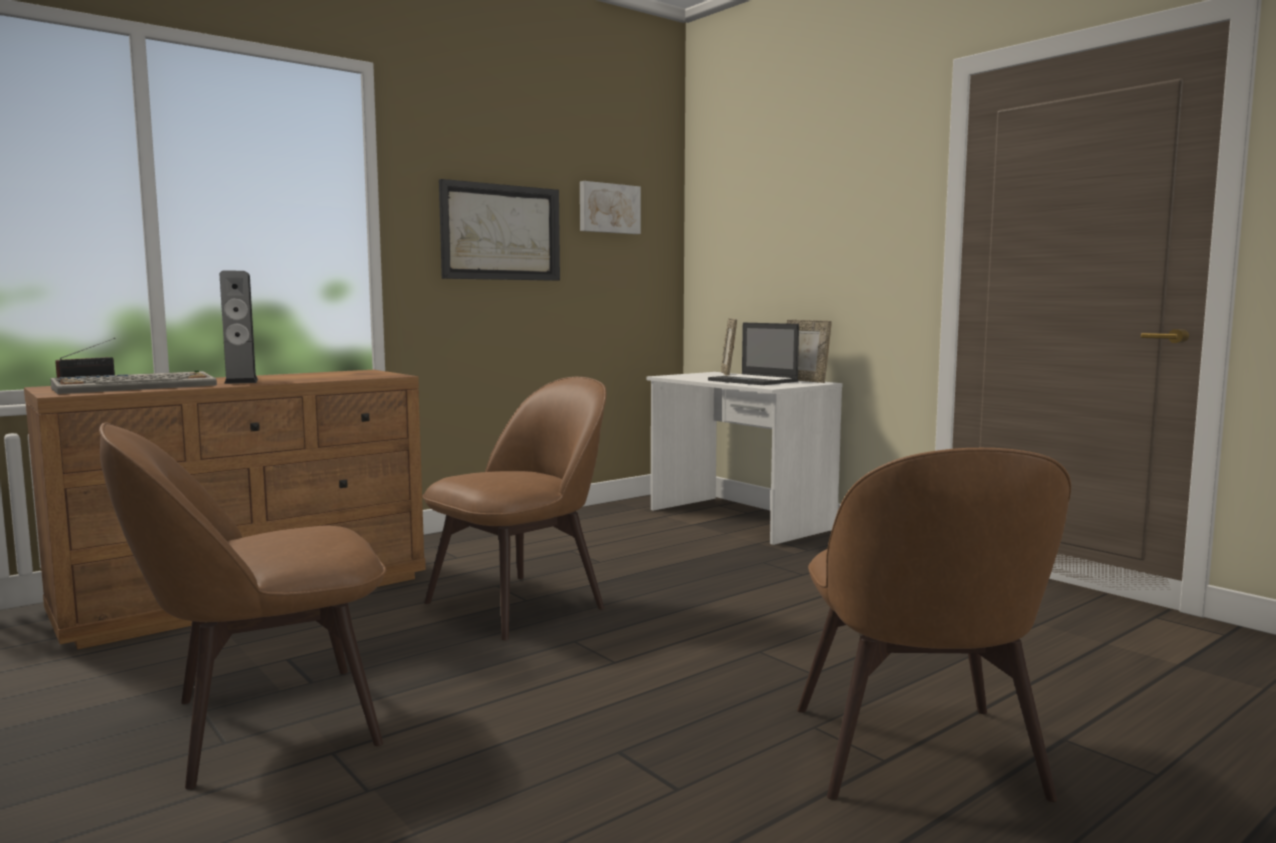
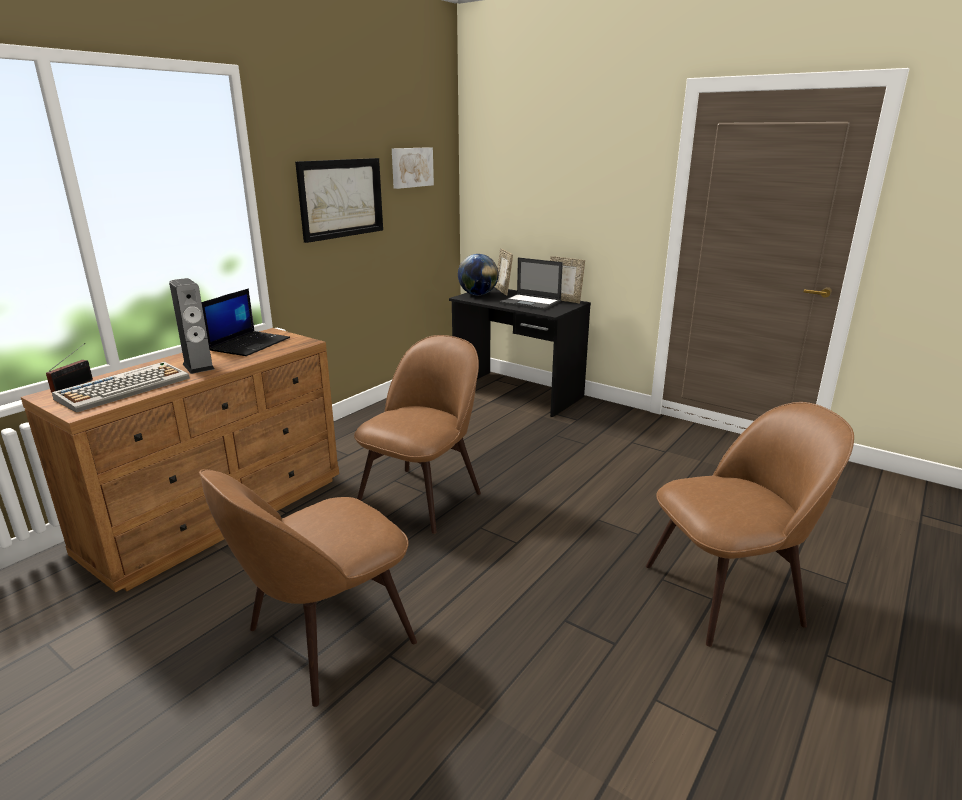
camera: 15 degrees left, 15 degrees up
(326, 374) = (250, 344): none -> laptop
(689, 375) = (478, 294): none -> globe
(738, 519) = (517, 393): white desk -> black desk
(917, 757) = (727, 593): brown chair -> brown chair turned 90 degrees counterclockwise

